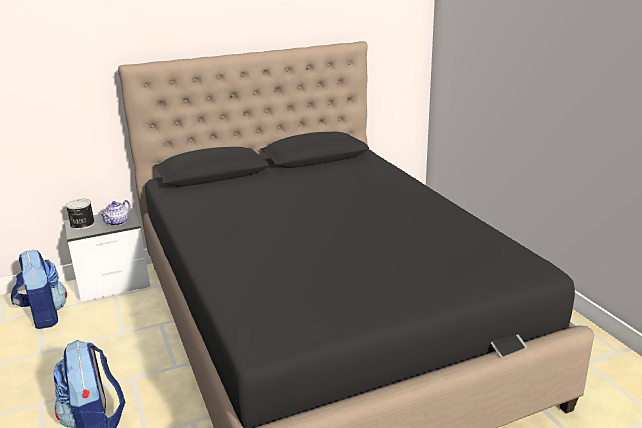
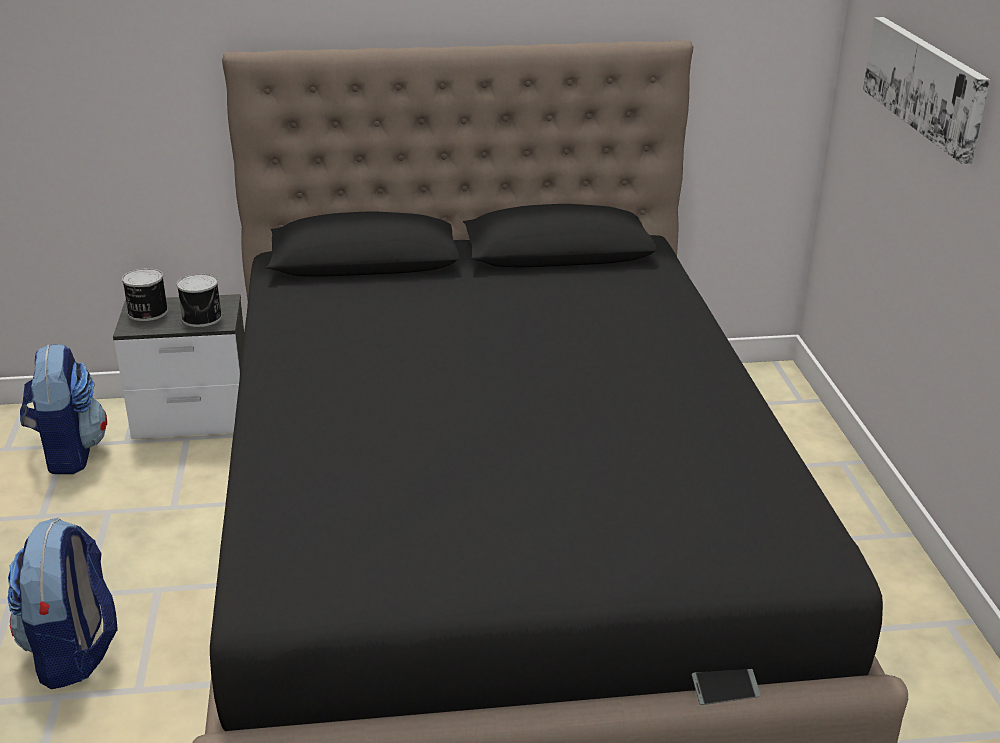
camera: 15 degrees right, 5 degrees up
(118, 222) = (203, 318): teapot -> can
(494, 46) = (925, 85): none -> picture

